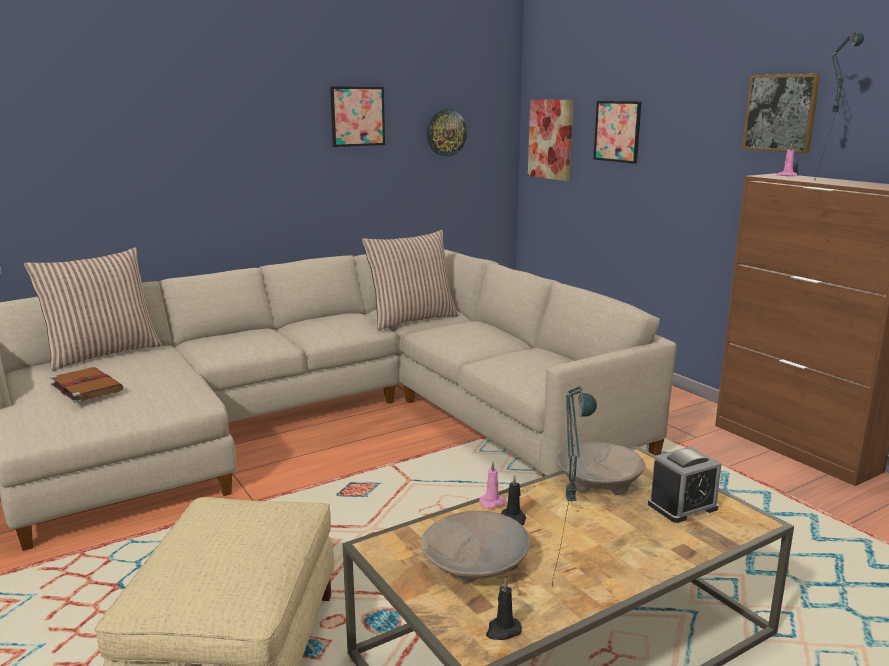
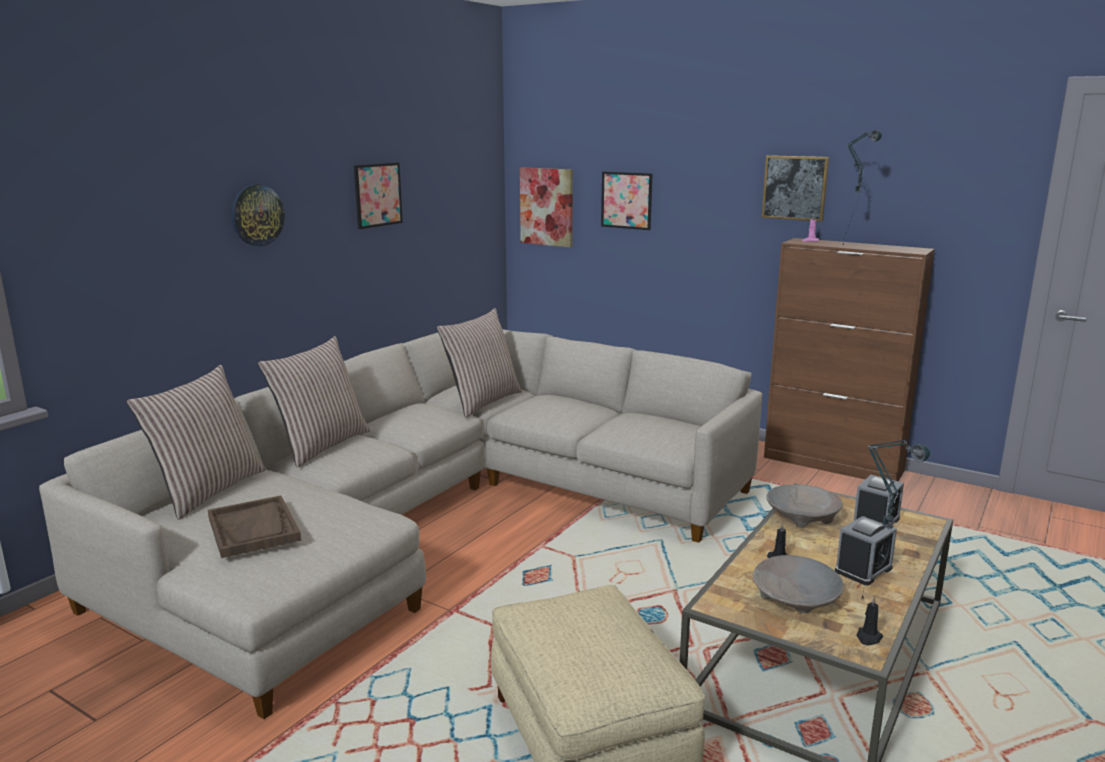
camera: 25 degrees left, 0 degrees up
(86, 387) = (254, 529): brown book -> brown tray
(231, 334) = (321, 445): none -> pillow
(446, 132) = (449, 205): wall clock -> wall clock (257, 215)
(493, 502) = (751, 550): pink candle -> none
(597, 554) = (863, 570): none -> alarm clock

